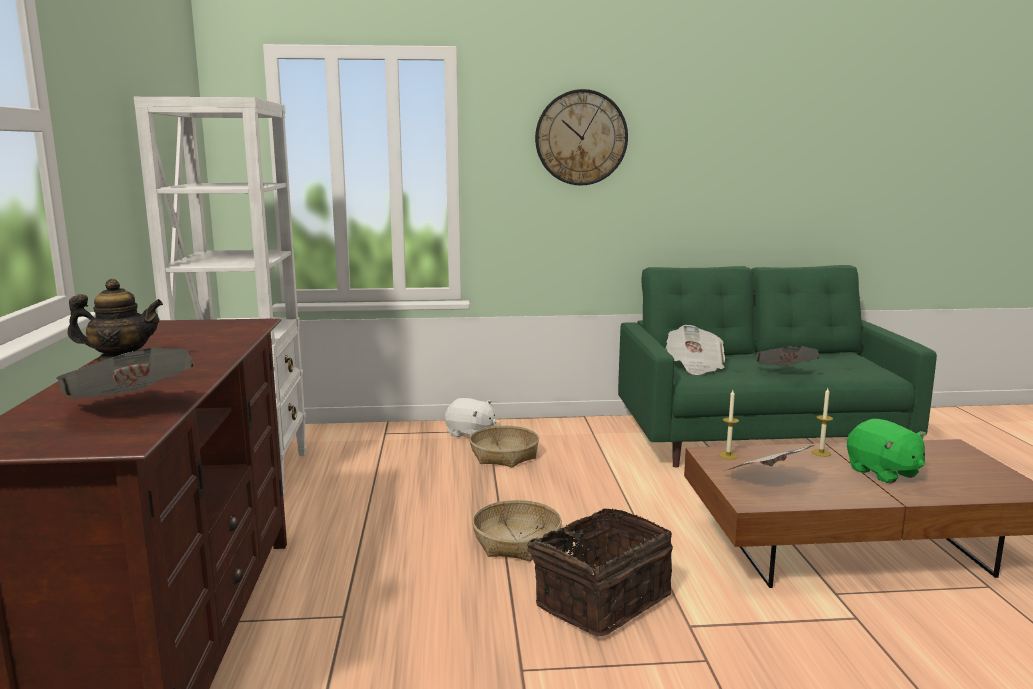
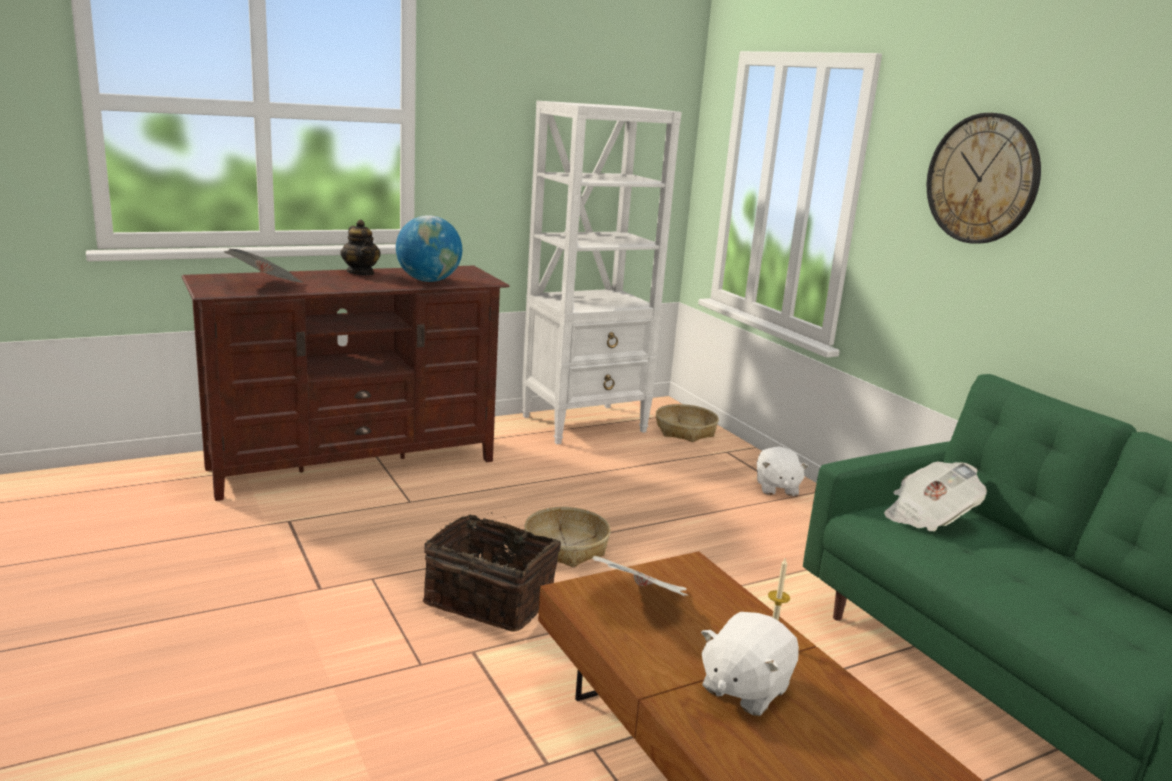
camera: 65 degrees right, 5 degrees up
(221, 340) = (428, 281): none -> globe
(504, 455) = (743, 513): basket -> basket (685, 431)
(728, 455) = (697, 576): candle -> none
(785, 373) = (994, 582): newspaper -> none
(883, 472) = (744, 688): green plush toy -> white plush toy

